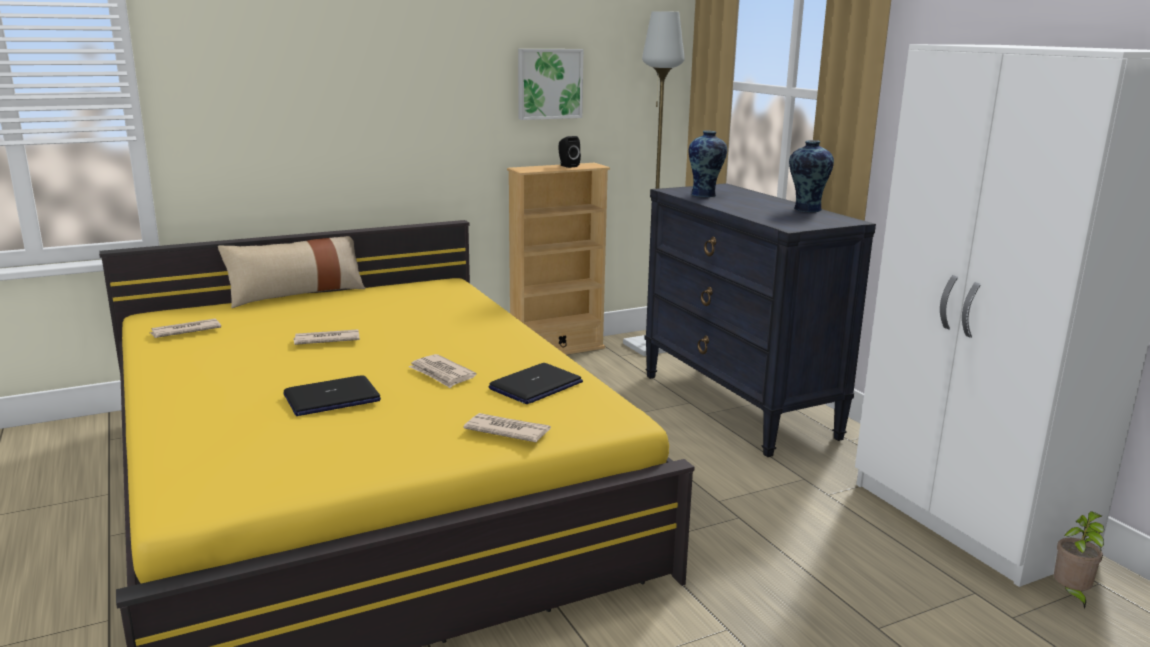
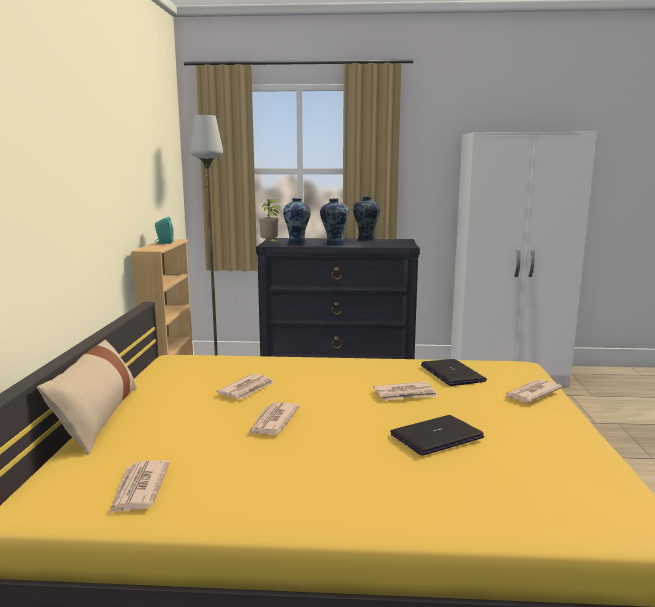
camera: 60 degrees left, 5 degrees down
(331, 398) = (436, 436): laptop -> laptop turned 120 degrees counterclockwise
(395, 318) = (247, 389): none -> newspaper
(549, 83) = (139, 173): picture -> none
(567, 166) = (164, 243): black speaker -> turquoise speaker
(729, 205) = (334, 244): none -> vase
(1071, 595) = (578, 380): potted plant -> potted plant (270, 244)

